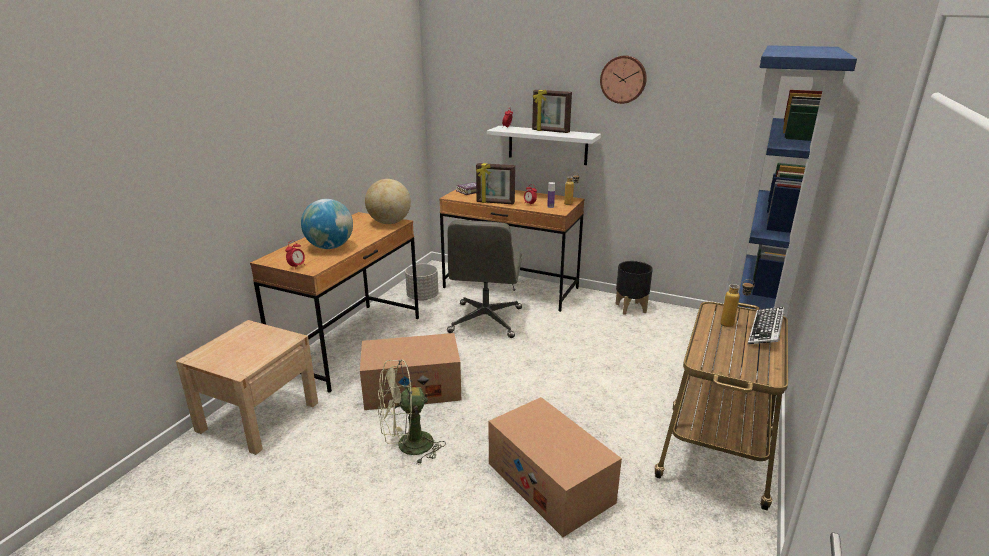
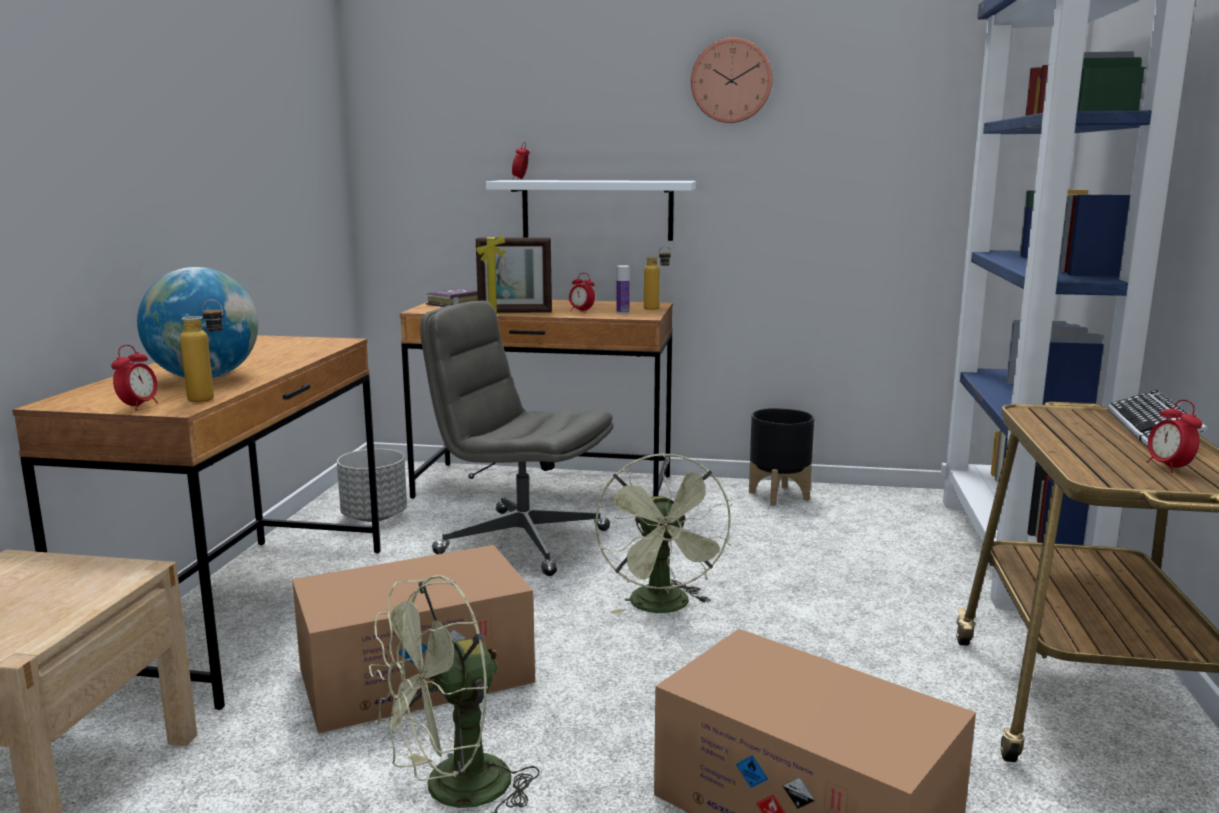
camera: 15 degrees left, 10 degrees down
(389, 223) = (318, 343): globe -> none
(486, 321) = (521, 541): grey office chair -> grey office chair turned 120 degrees clockwise
(537, 369) = (664, 607): none -> green fan
(550, 131) = (605, 180): picture frame -> none
(732, 325) = (1089, 429): bottle -> bottle (210, 400)
(745, 360) = (1168, 468): none -> alarm clock

